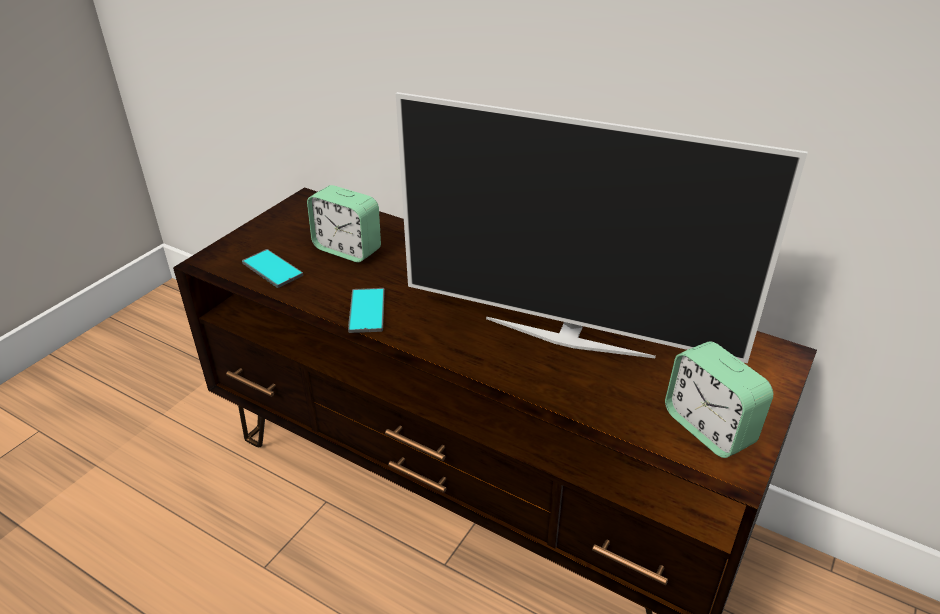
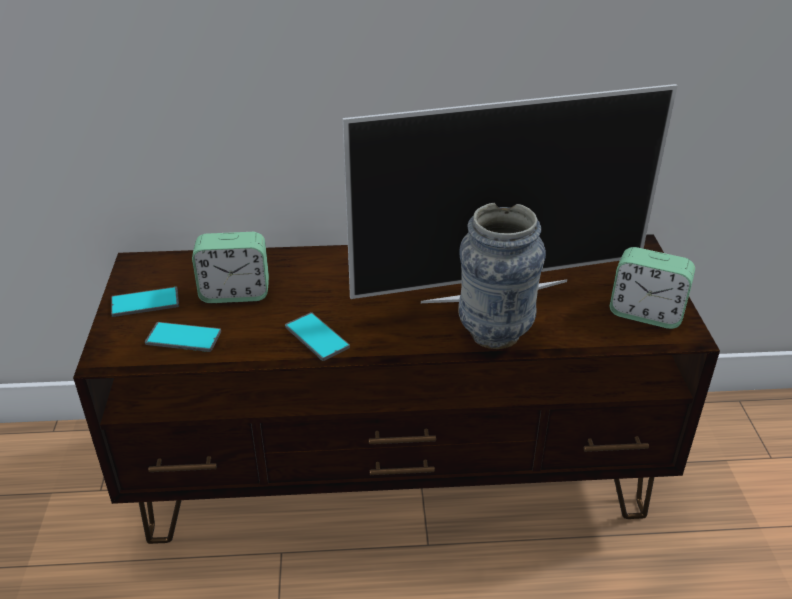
camera: 35 degrees left, 0 degrees up
(278, 231) = (145, 302): none -> phone
(523, 376) = (494, 333): none -> vase

